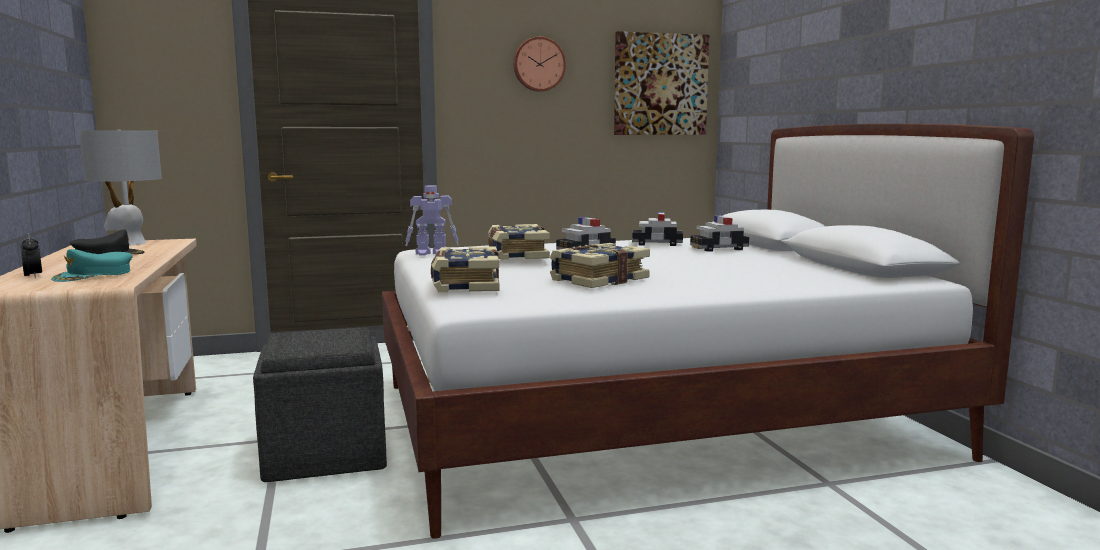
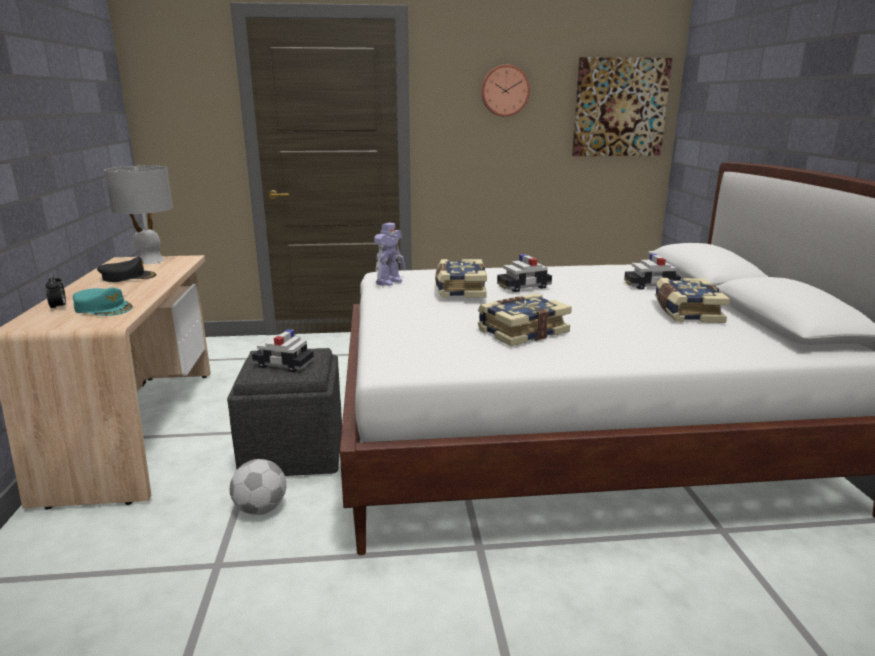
camera: 10 degrees right, 10 degrees up
(94, 275) = (103, 308): turquoise cap -> turquoise cap turned 105 degrees counterclockwise
(299, 508) = (261, 508): none -> football
(432, 253) = (389, 282): toy robot -> toy robot turned 60 degrees counterclockwise
(465, 285) = (400, 333): book -> book (686, 312)
(656, 243) = (594, 274): toy car -> toy car (283, 364)

